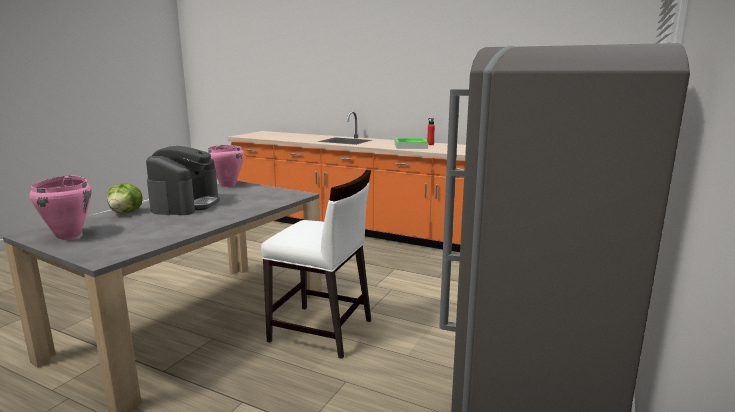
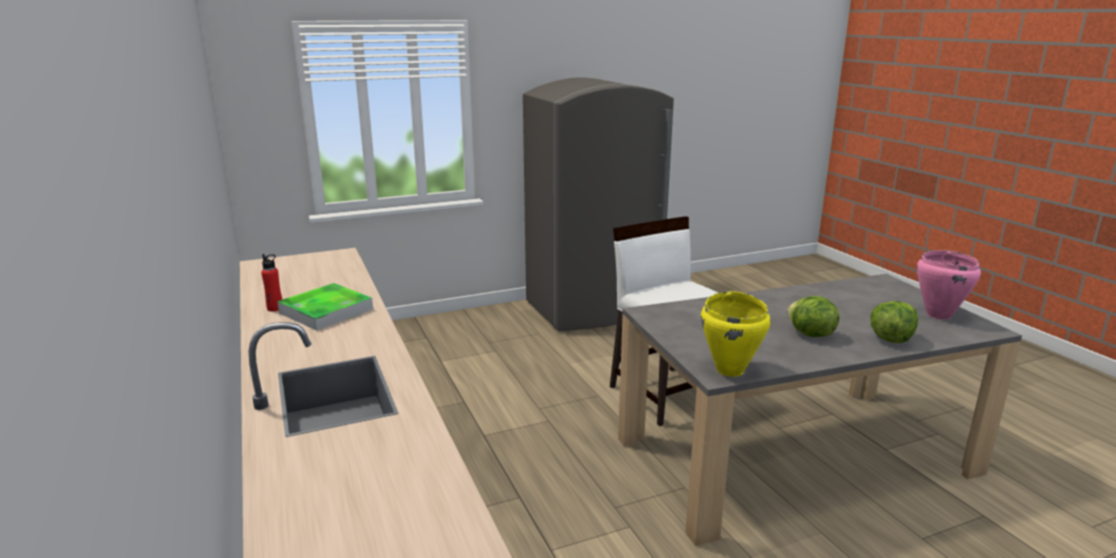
camera: 140 degrees left, 5 degrees up
(186, 204) = (810, 334): coffee machine -> lettuce
(227, 185) = (730, 370): pink cooking pot -> yellow cooking pot

